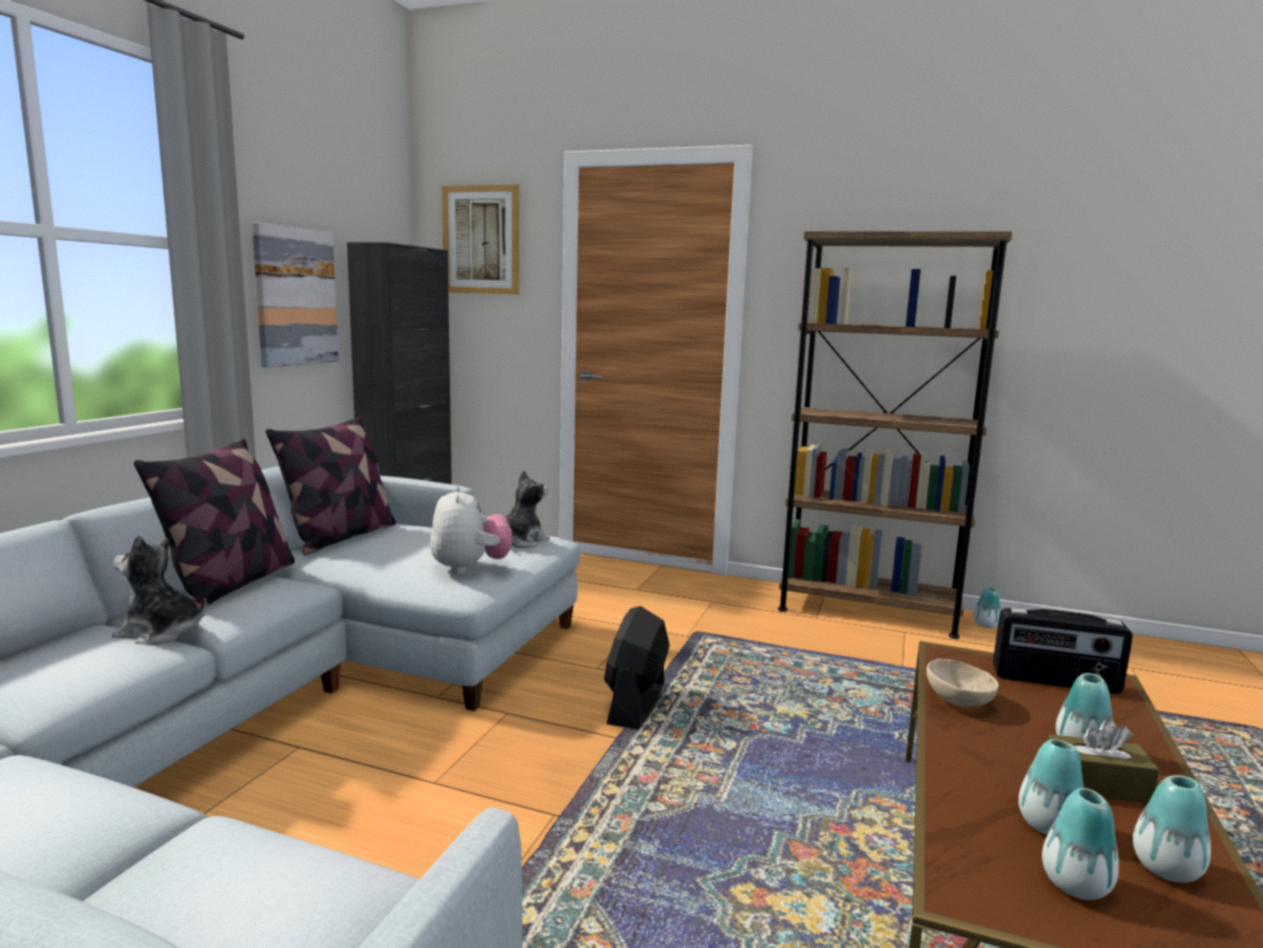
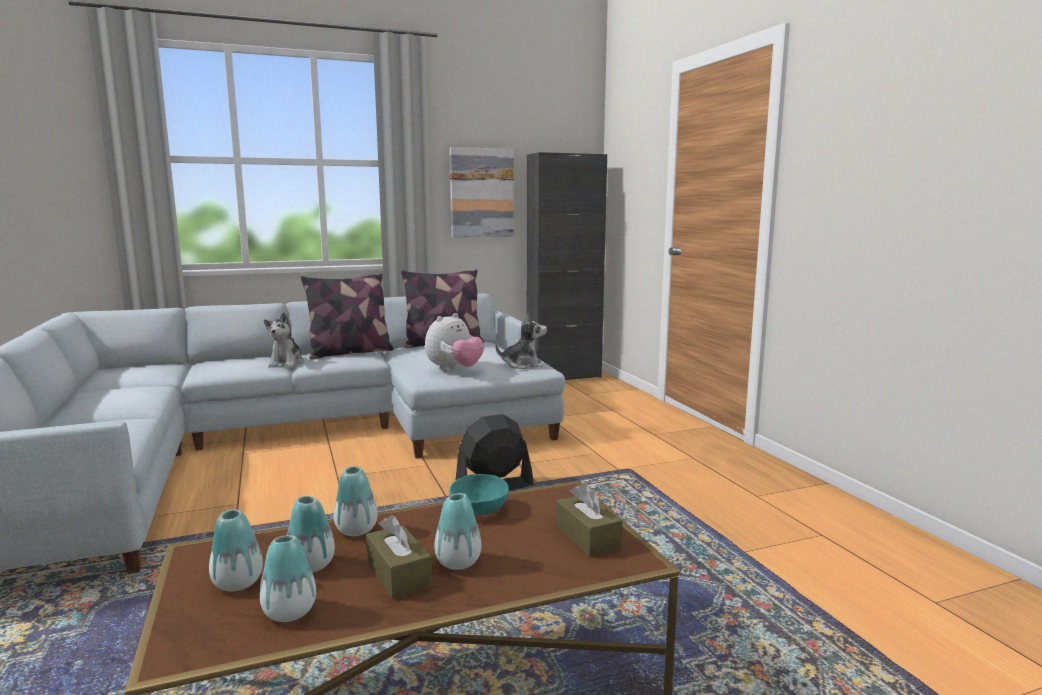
camera: 50 degrees right, 0 degrees up
(161, 633) = (286, 363): plush toy -> plush toy turned 150 degrees counterclockwise
(481, 240) = (630, 144): picture -> none
(867, 611) = (826, 509): brown bookcase -> none
(959, 700) = (481, 510): beige bowl -> turquoise bowl
(986, 625) = (945, 567): vase -> vase (356, 530)
(1055, 681) = (587, 537): radio -> brown tissue box

